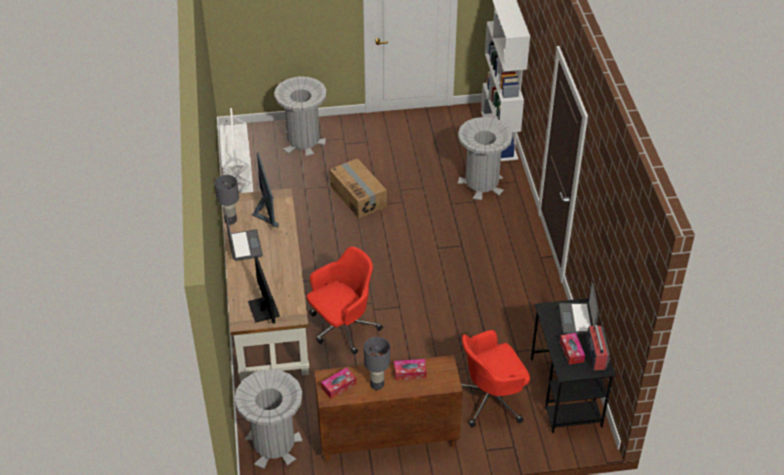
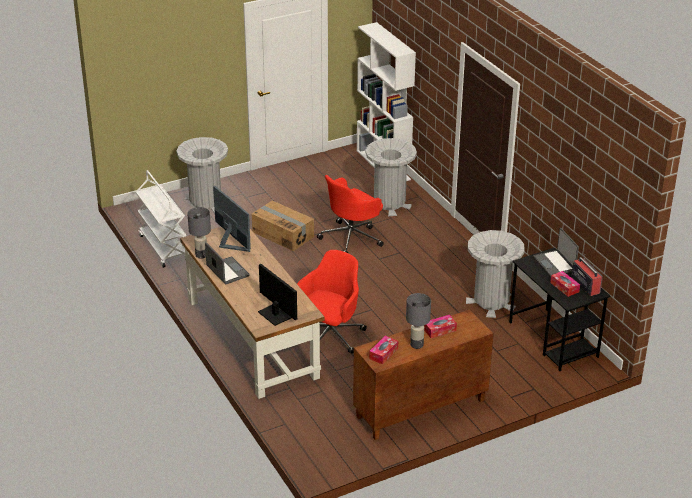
camera: 20 degrees left, 10 degrees down
(274, 444) = (319, 438): grey trash can -> grey trash can (491, 302)
(491, 399) = (493, 359): red office chair -> red office chair (352, 237)

